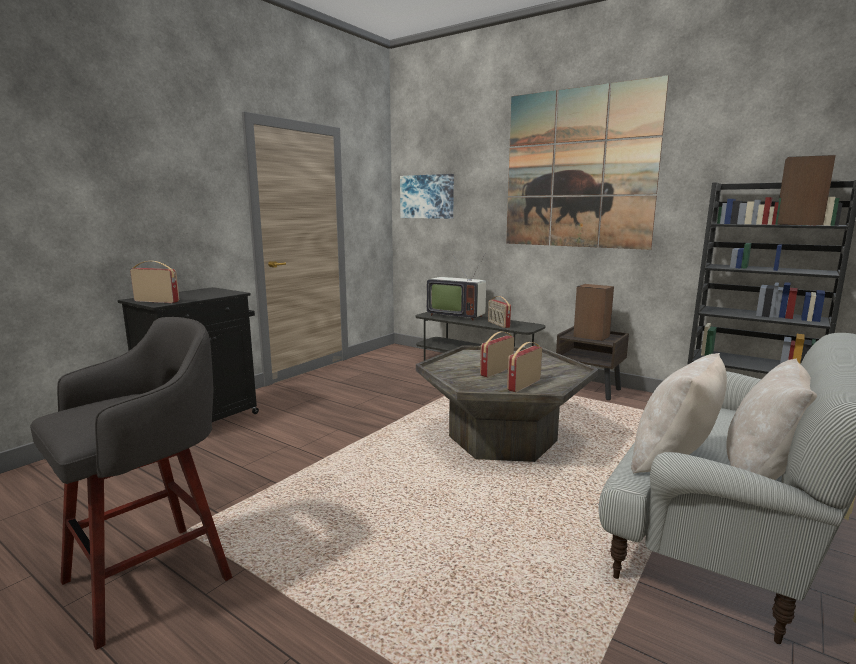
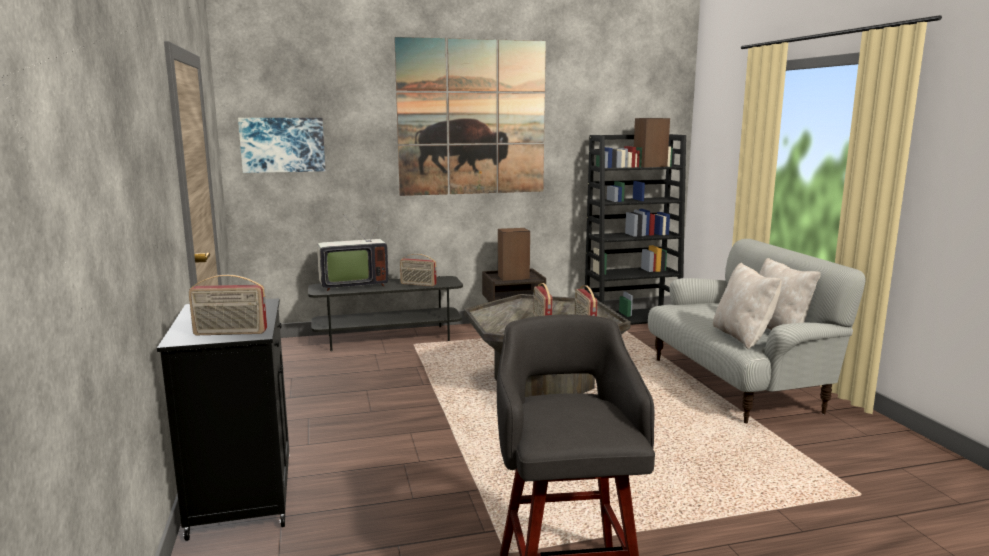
camera: 50 degrees left, 0 degrees up
(157, 301) = (230, 333): radio -> radio turned 150 degrees counterclockwise

